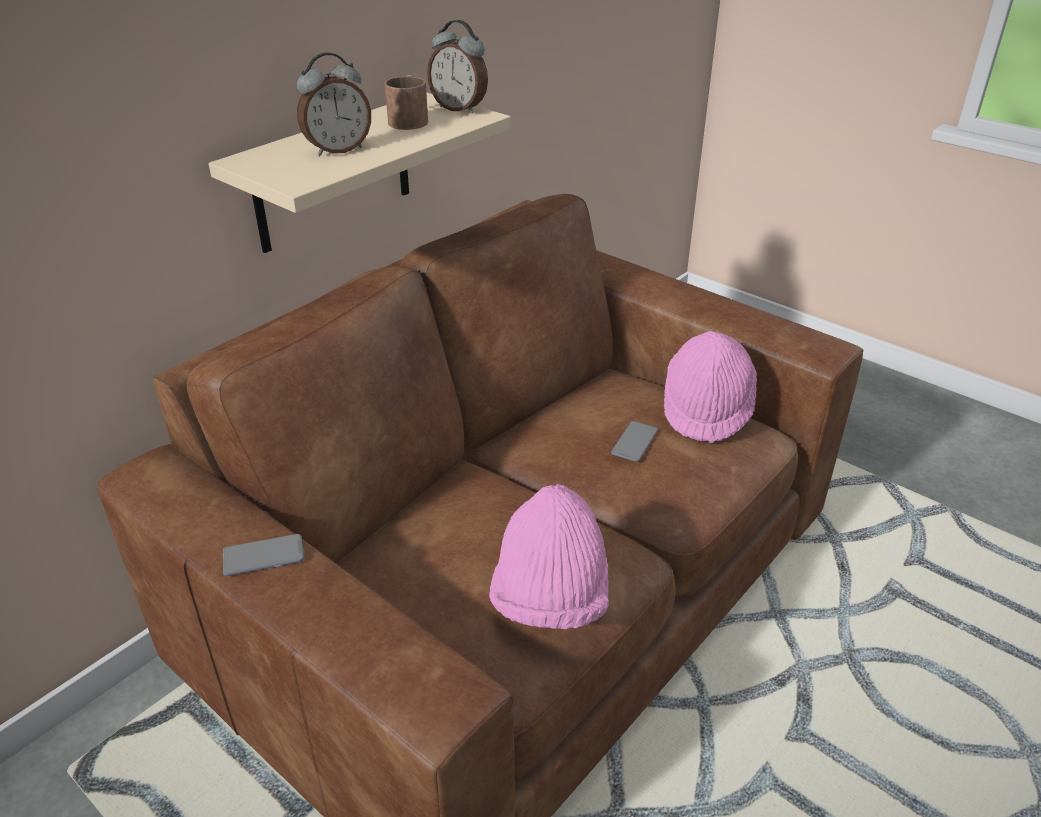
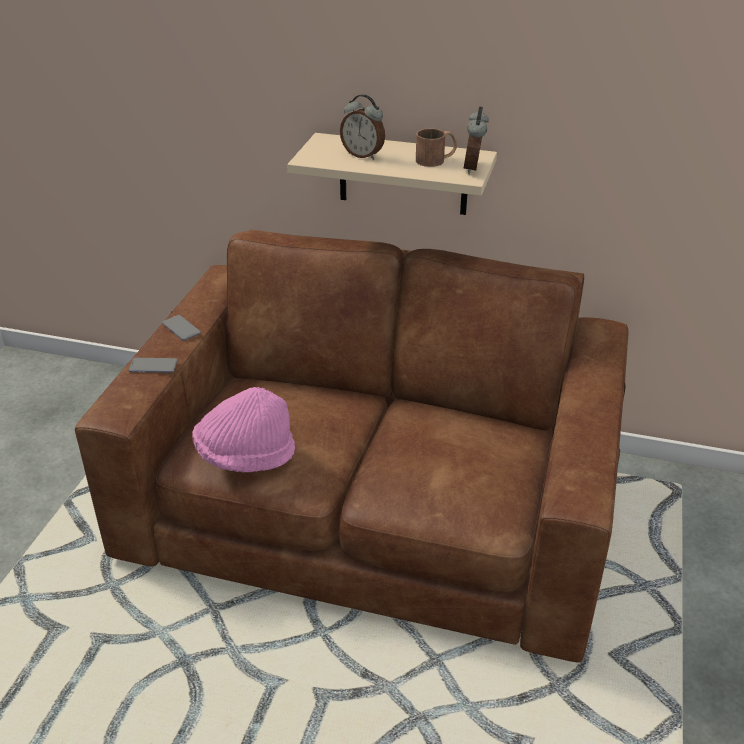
camera: 65 degrees right, 0 degrees up
(634, 442) = (424, 453): phone -> phone (153, 366)
(706, 408) = (498, 480): pink hat -> none

